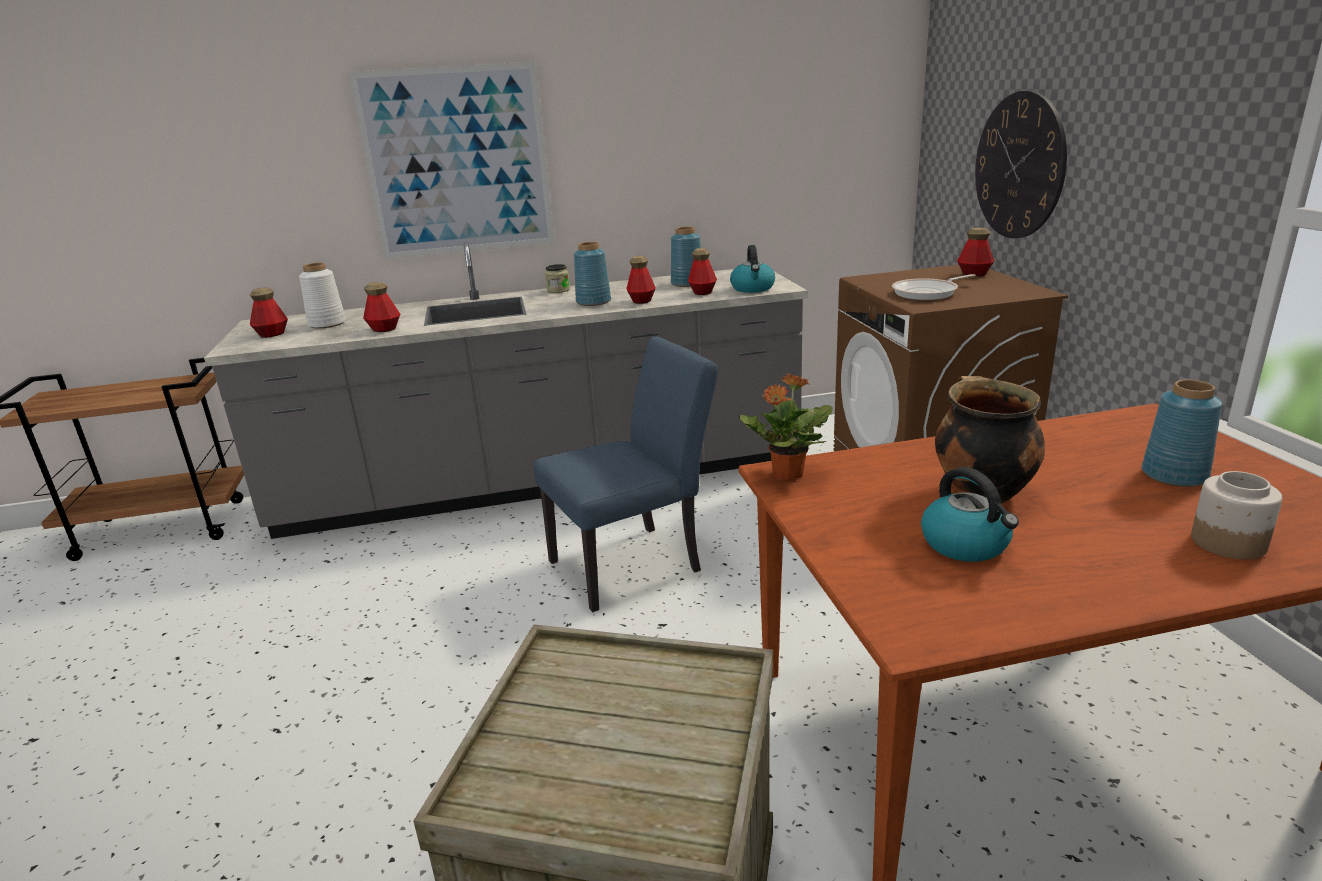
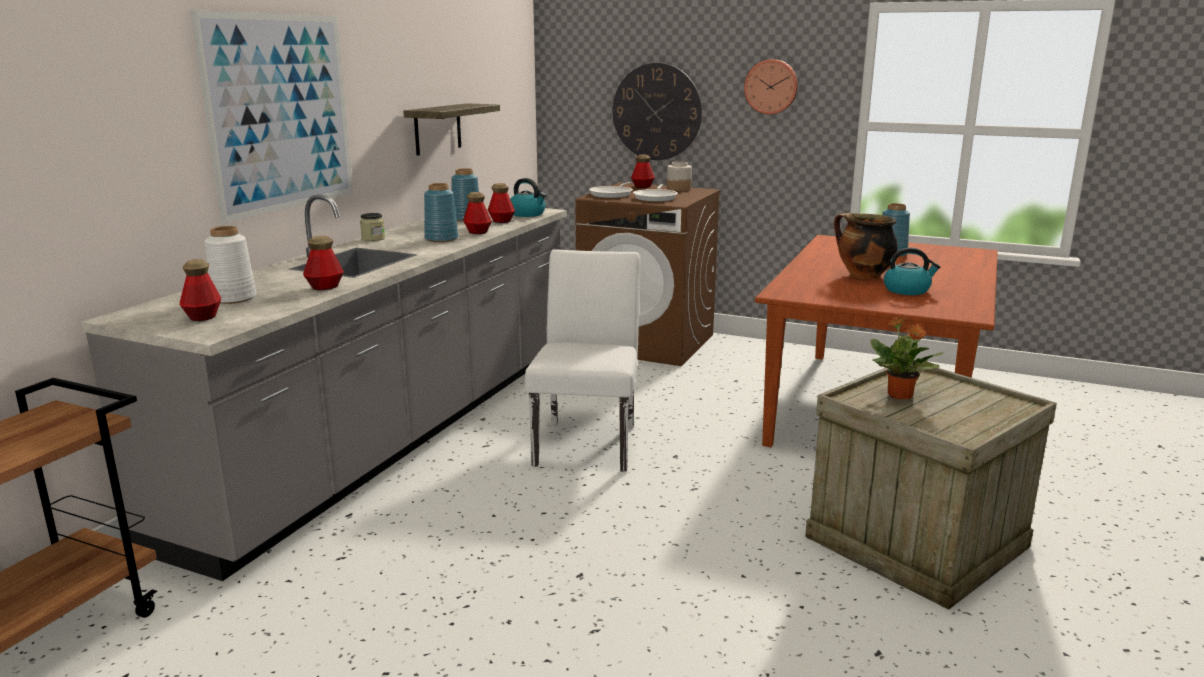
camera: 55 degrees left, 5 degrees down
(635, 563) = (588, 440): blue chair -> white chair
(702, 178) = (437, 129): none -> shelf
(786, 475) = (786, 293): potted plant -> potted plant (900, 396)
(896, 279) = (612, 194): none -> frying pan
(1156, 131) = (771, 86): none -> wall clock
(1227, 543) = (954, 266): jar -> jar (678, 189)

